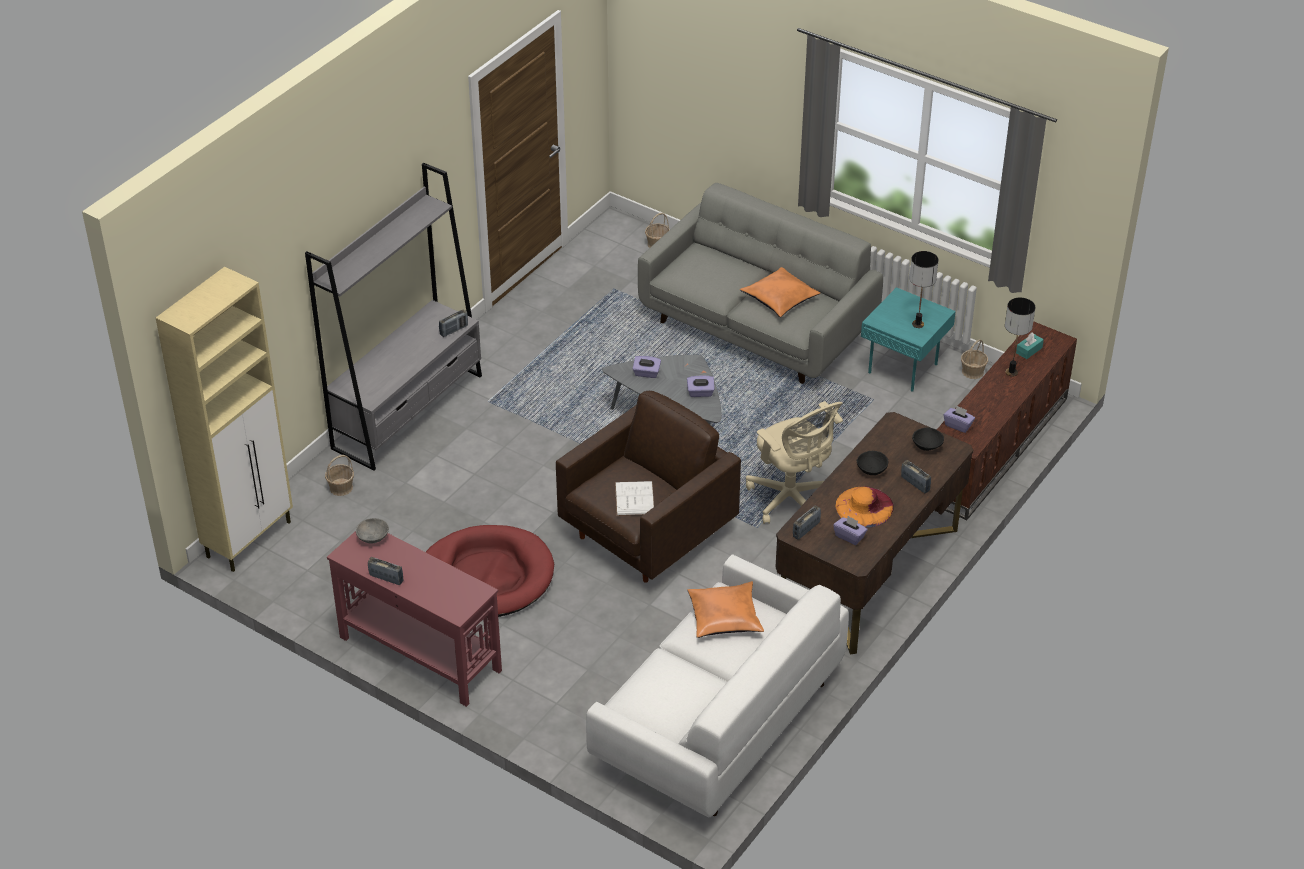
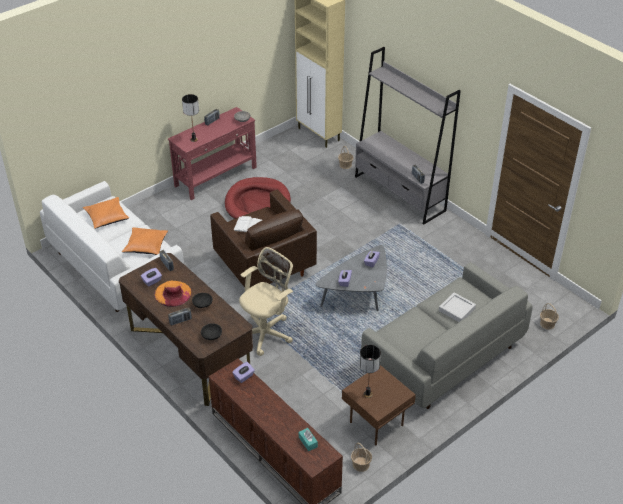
camera: 105 degrees right, 0 degrees up
(726, 272) = (456, 309): none -> grey tray
(780, 299) = (420, 330): orange pillow -> orange pillow (106, 217)
(792, 500) = (266, 333): beige office chair -> beige office chair turned 150 degrees clockwise
(905, 368) = (376, 425): turquoise side table -> brown side table
(1012, 372) = (287, 423): table lamp -> table lamp (193, 140)

